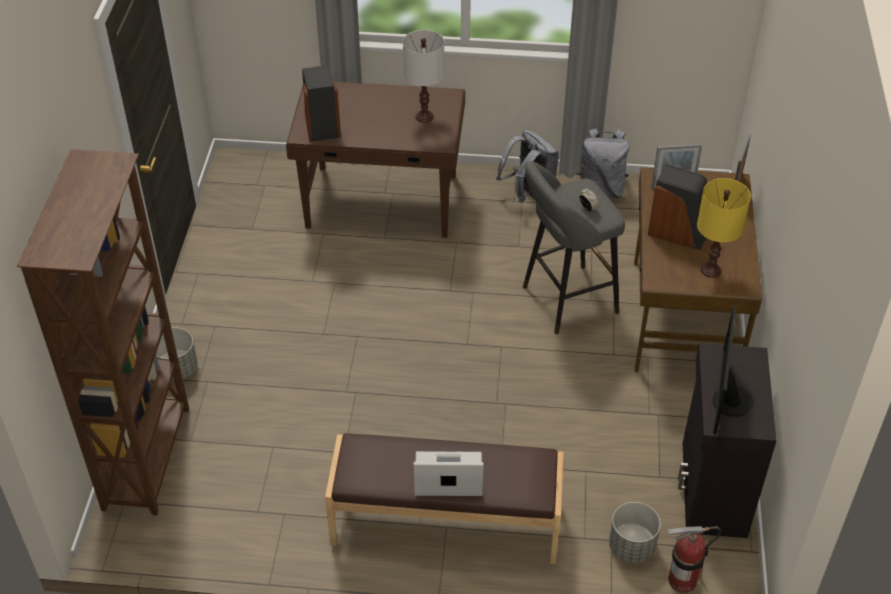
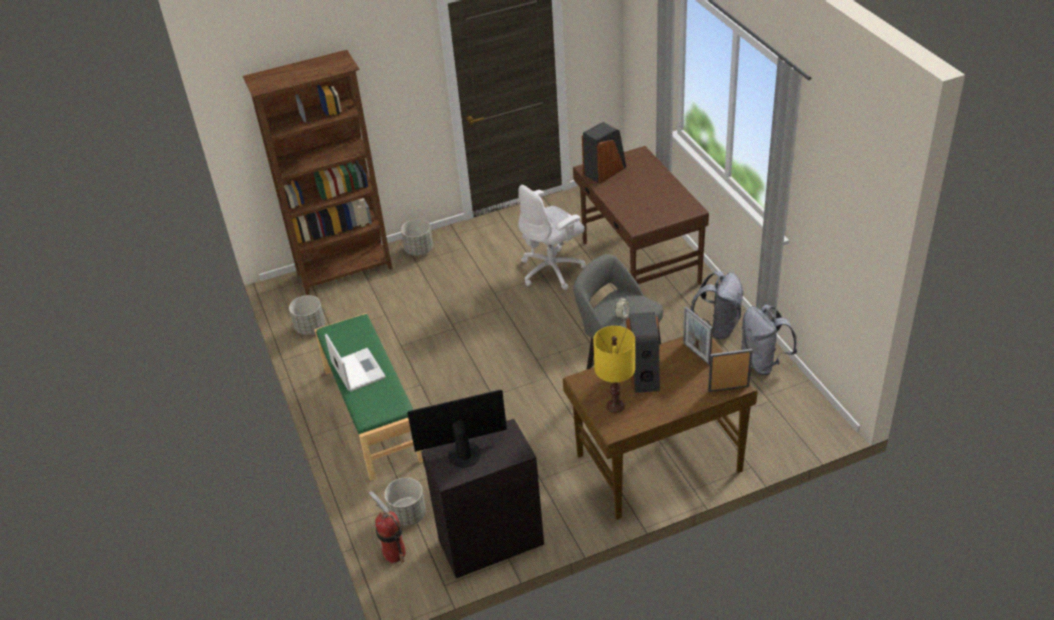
camera: 65 degrees right, 5 degrees down
(229, 532) = (310, 327): none -> grey planter
(330, 271) = (552, 270): none -> white office chair
(424, 116) = (658, 207): white table lamp -> none
(445, 524) = (372, 415): brown bench -> green bench

